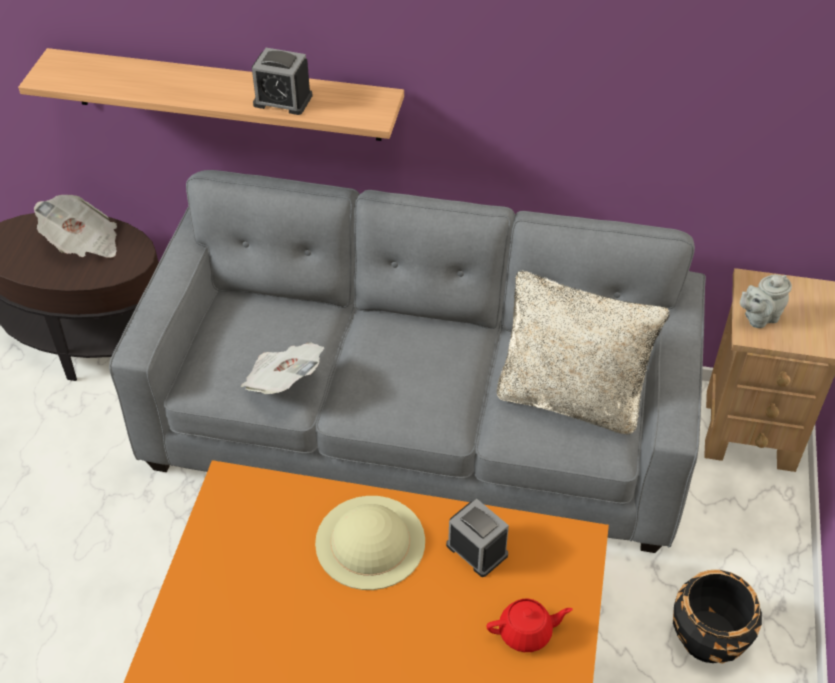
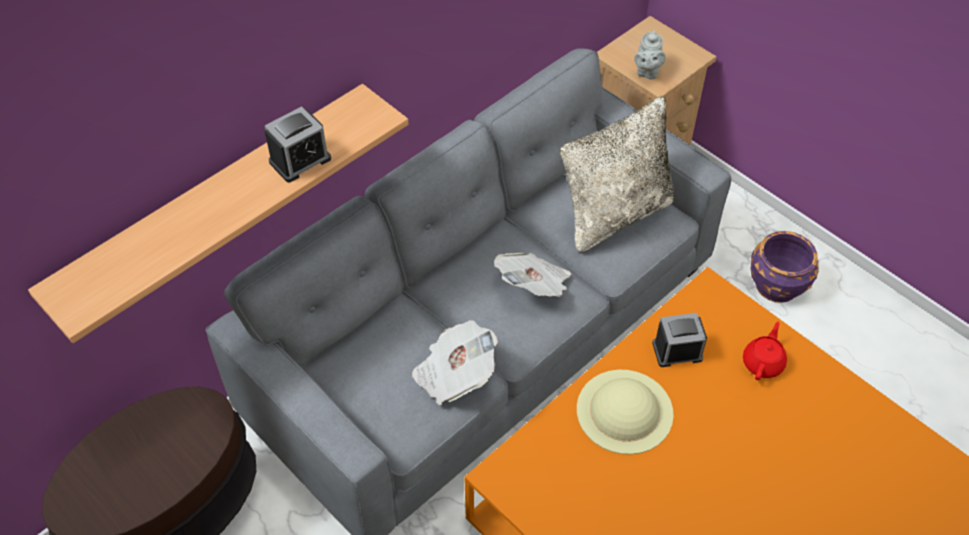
camera: 55 degrees left, 5 degrees up
(83, 243) = (148, 442): newspaper -> newspaper (534, 286)
(708, 638) = (777, 285): black planter -> purple planter

